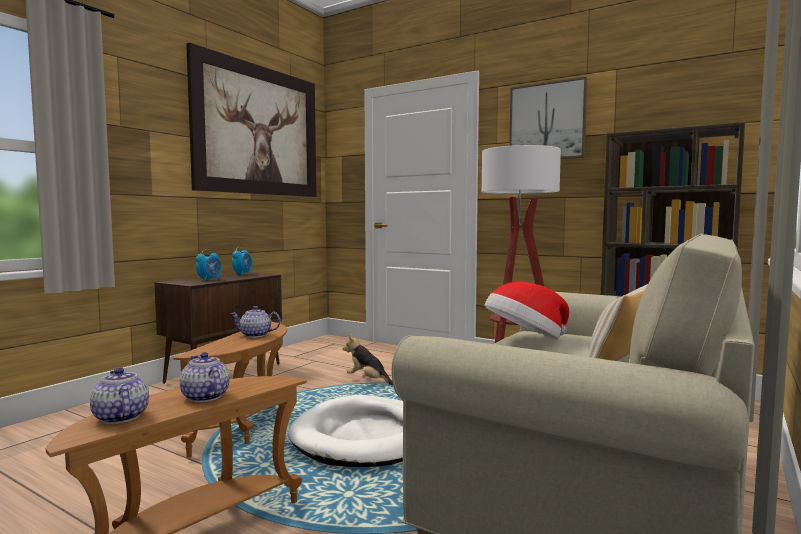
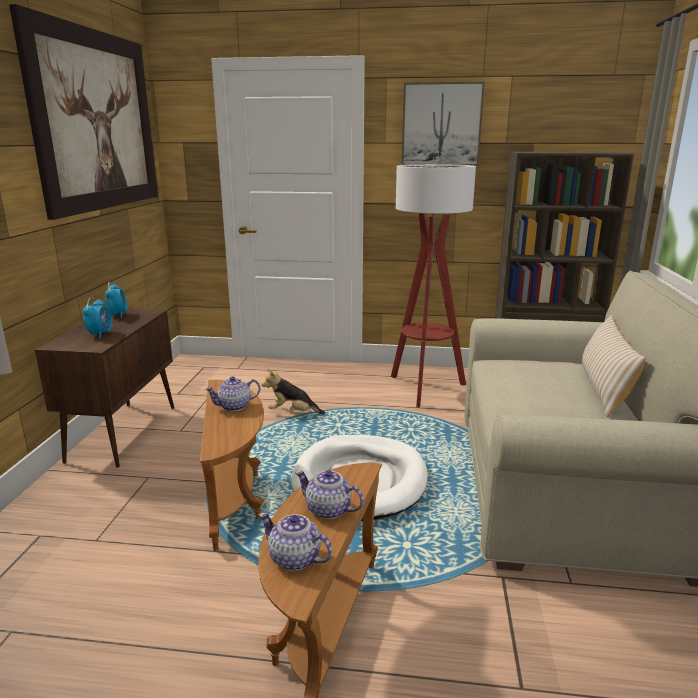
camera: 25 degrees left, 15 degrees up
(525, 339) = (514, 379): hat -> none

